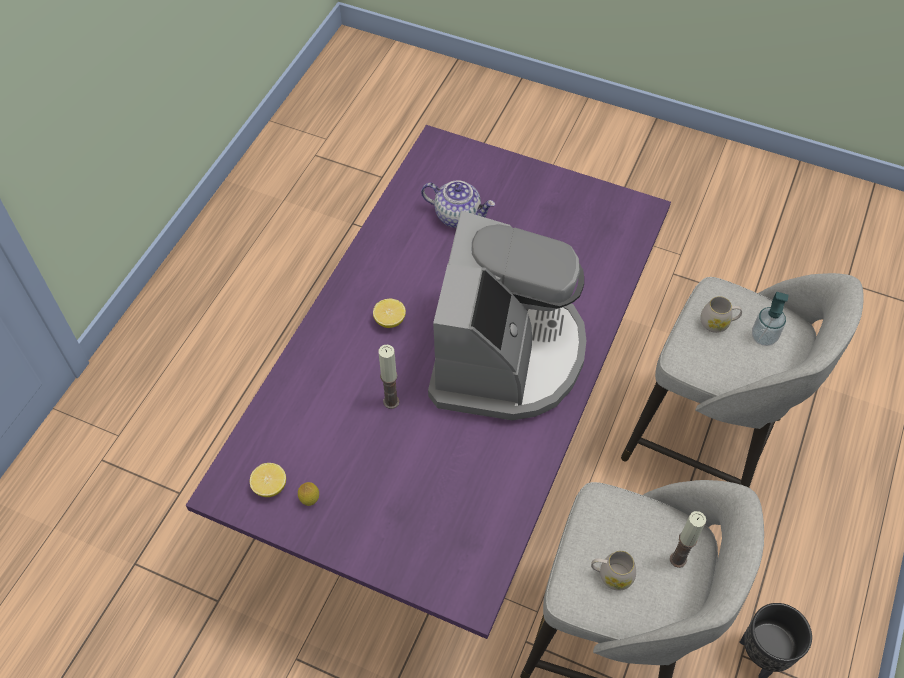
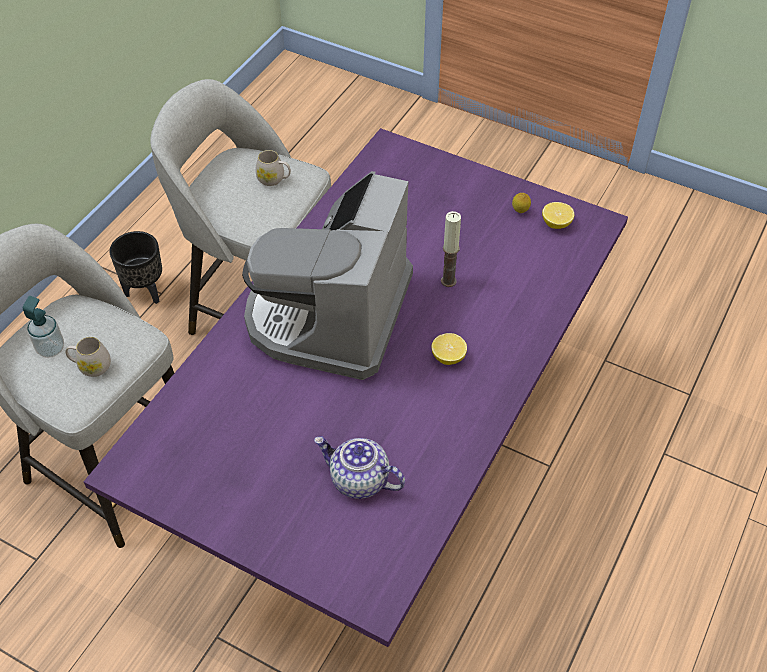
camera: 175 degrees left, 5 degrees down
(678, 559) = (217, 185): candle -> none

